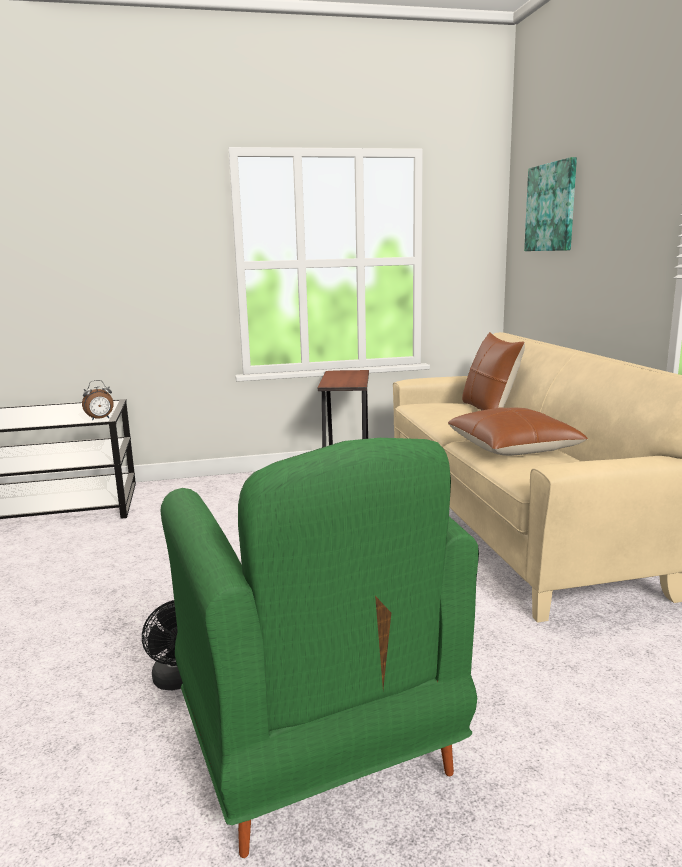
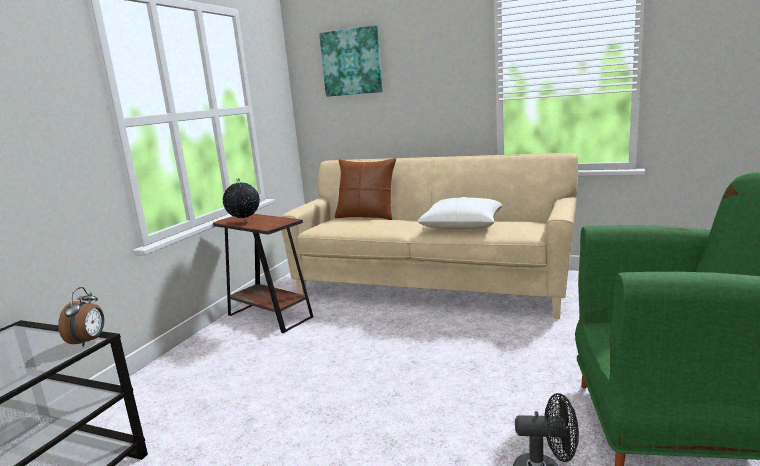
camera: 55 degrees left, 0 degrees up
(335, 377) = (244, 222): none -> globe
(512, 447) = (462, 225): brown pillow -> white pillow

